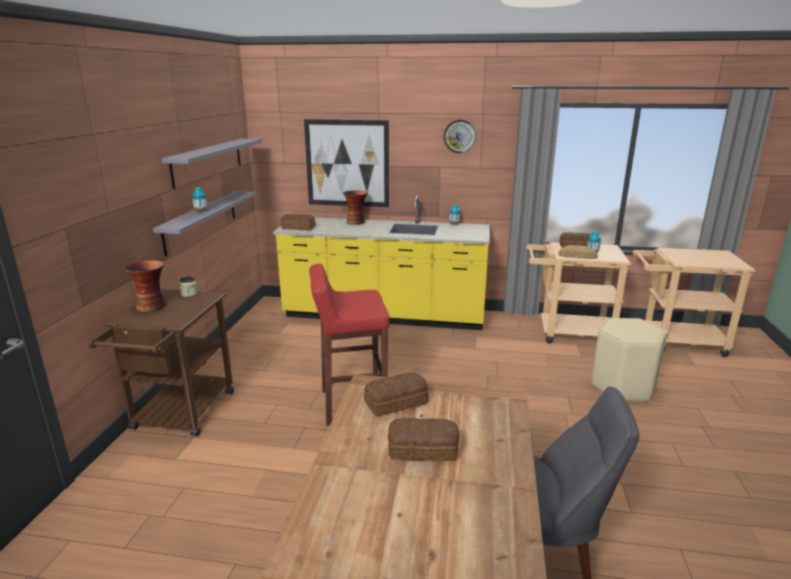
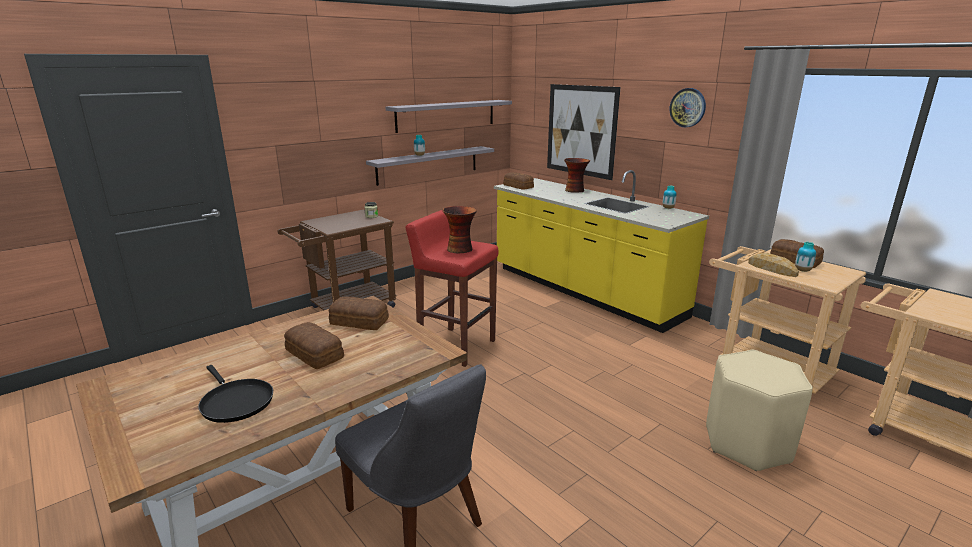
camera: 40 degrees right, 0 degrees up
(151, 306) = (338, 218): vase -> vase (460, 249)
(453, 528) = (235, 402): none -> black frying pan

